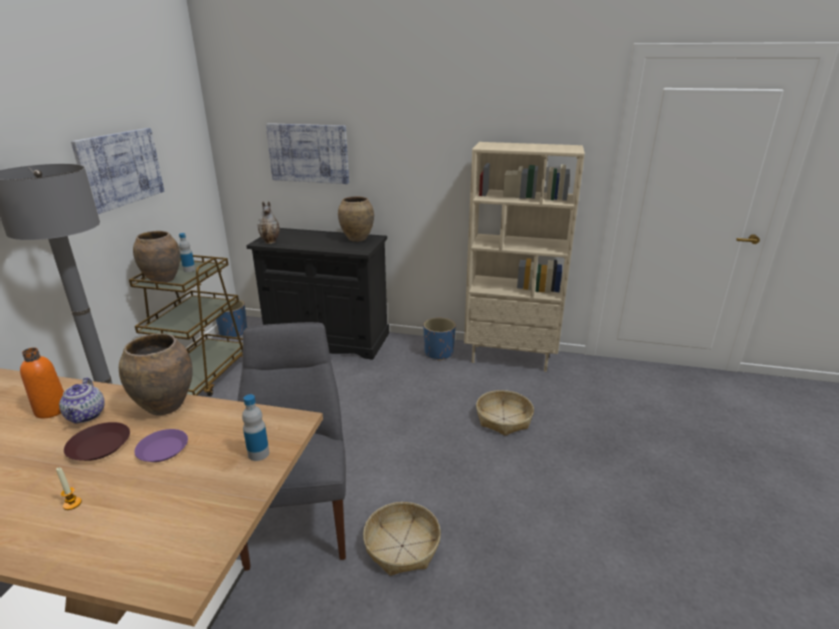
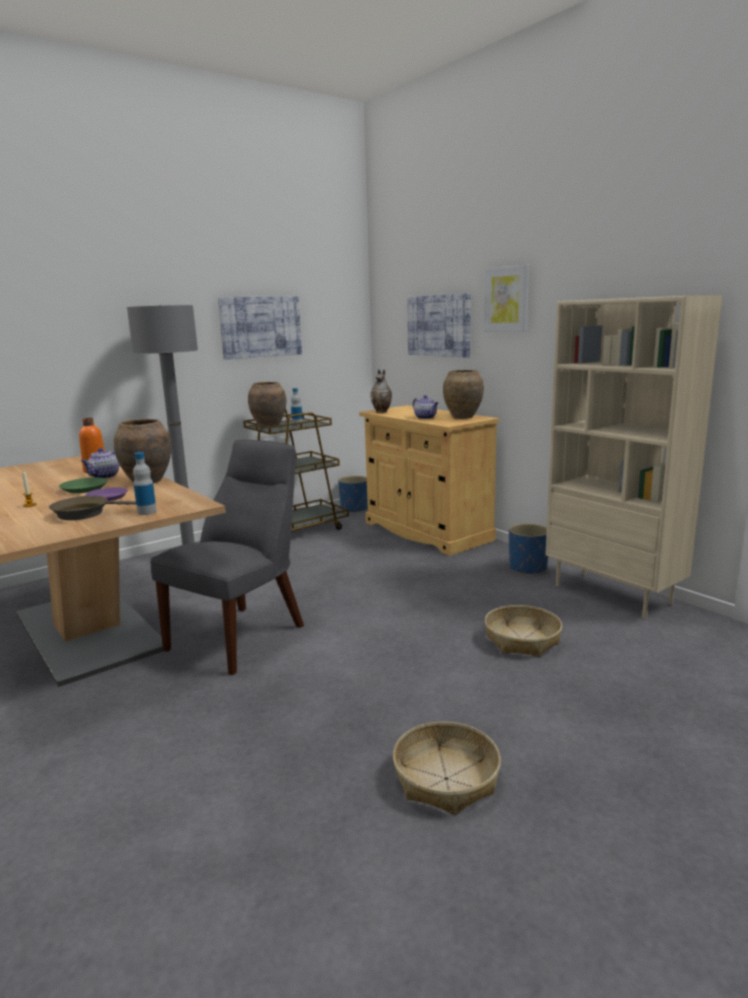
camera: 40 degrees right, 10 degrees down
(99, 446) = (84, 489): brown plate -> green plate
(186, 485) = (86, 513): none -> brown frying pan
(327, 245) = (426, 418): none -> teapot
(327, 339) = (427, 531): black cabinet -> beige cabinet
(388, 134) = (507, 299): none -> picture
(402, 546) = (284, 688): basket -> basket (446, 779)

